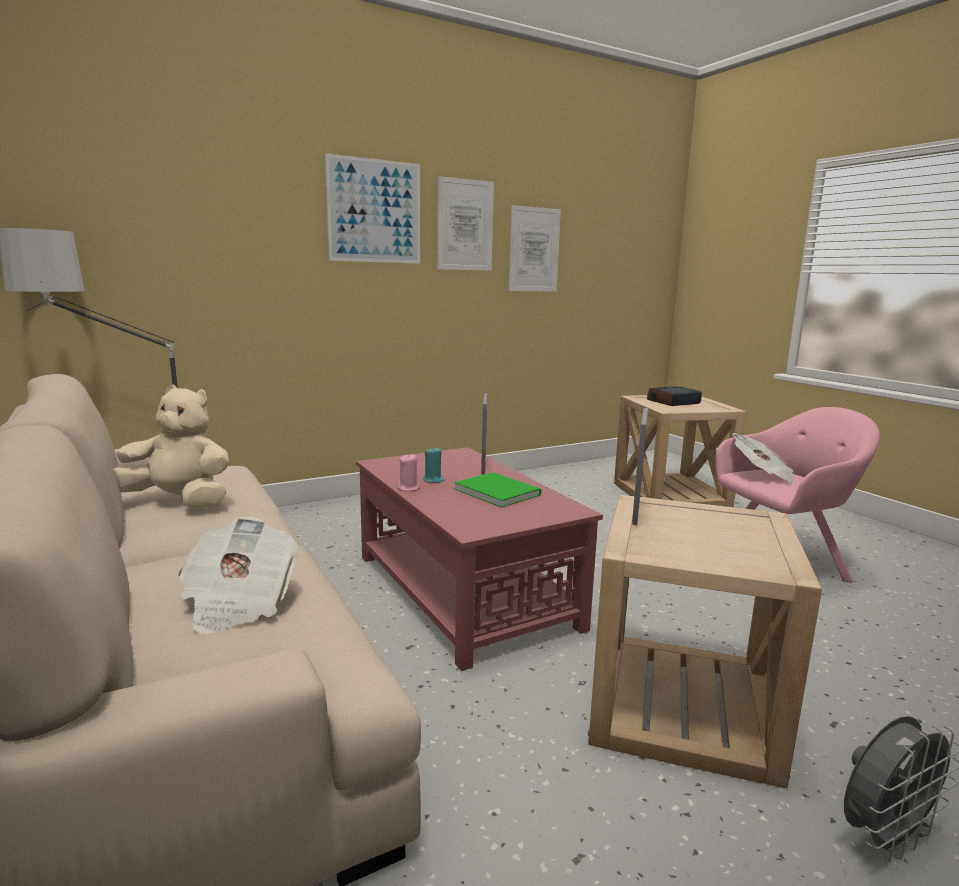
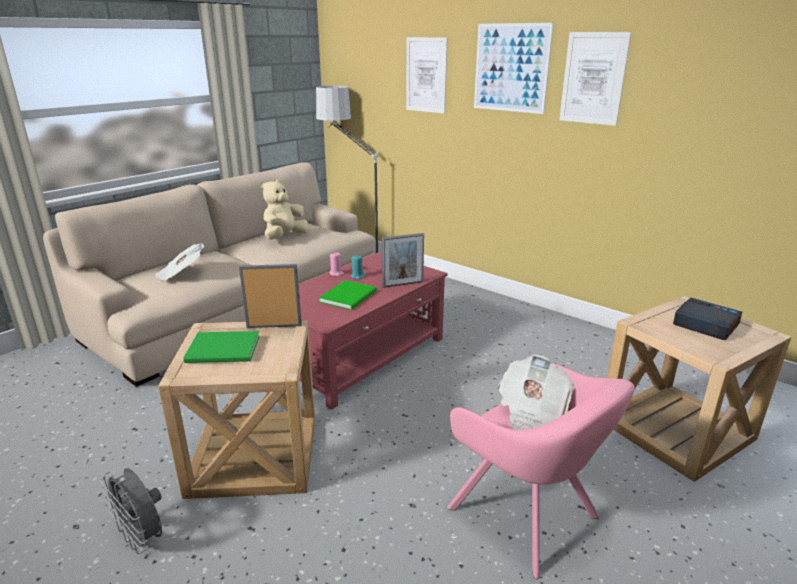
camera: 70 degrees right, 10 degrees up
(179, 501) = (284, 237): beige plush toy -> beige plush toy turned 135 degrees counterclockwise
(534, 250) = (677, 105): picture -> picture (426, 75)
(707, 541) = (225, 350): none -> green book

